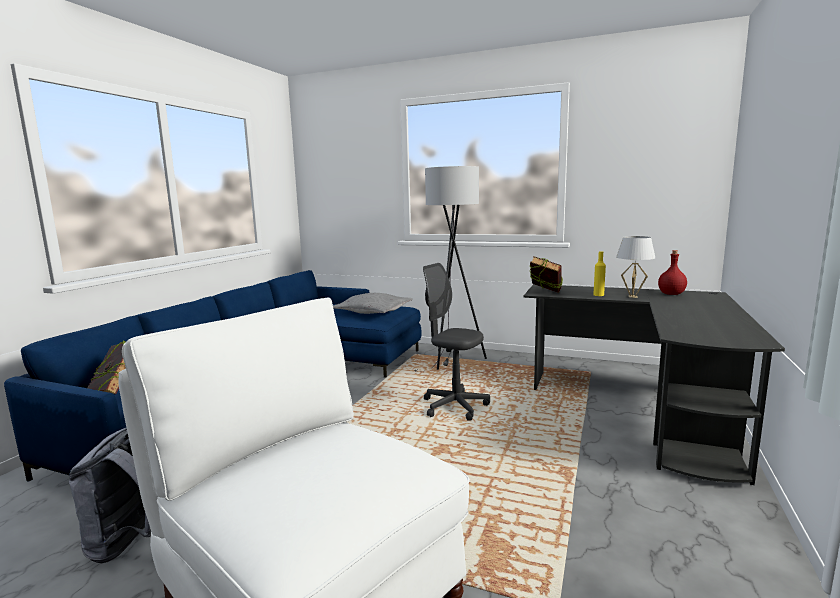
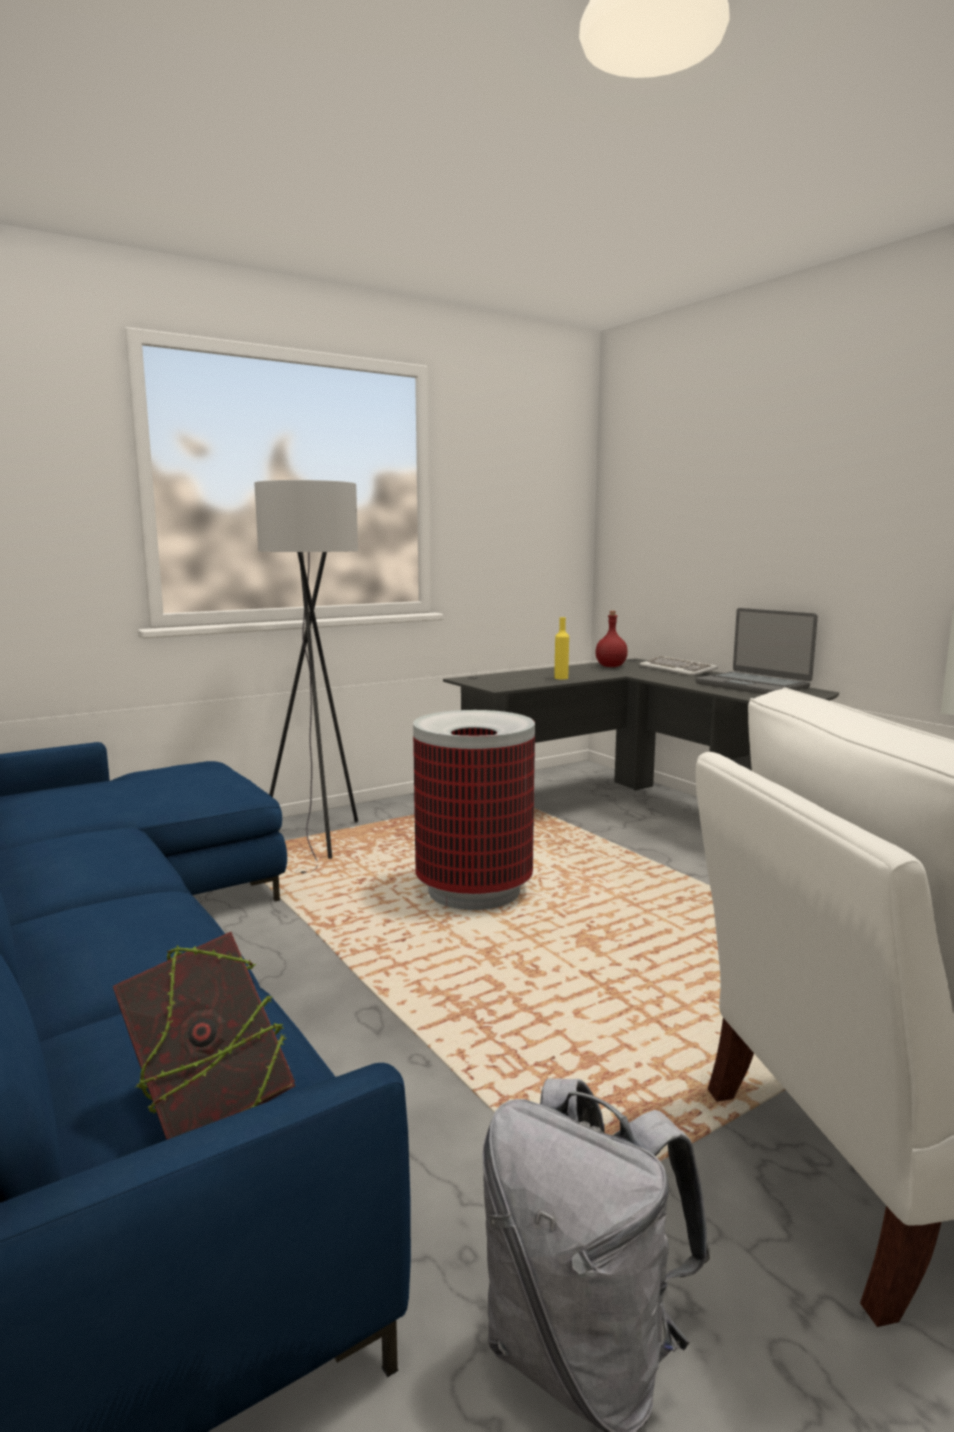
camera: 55 degrees left, 0 degrees up
(373, 312) = (184, 782): grey pillow -> none
(454, 406) = (473, 891): grey office chair -> trash can
(545, 294) = (509, 686): book -> none
(632, 297) = (595, 674): white table lamp -> none
(716, 305) = (678, 669): none -> keyboard
(722, 326) = (753, 685): none -> laptop

